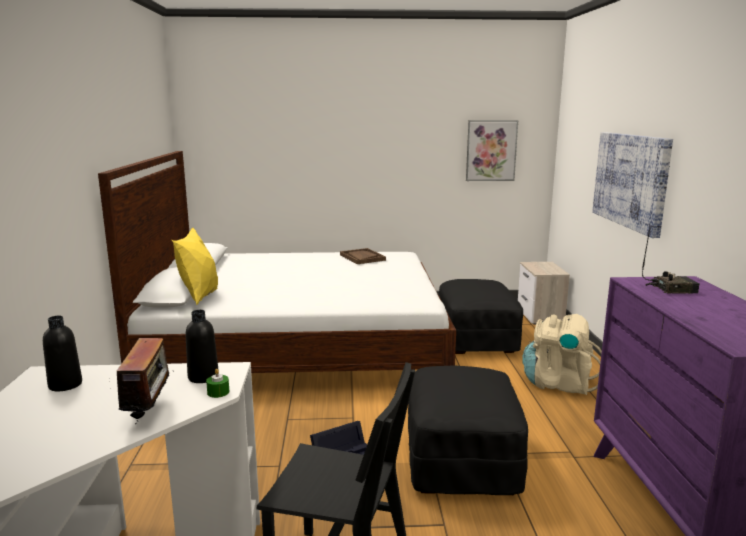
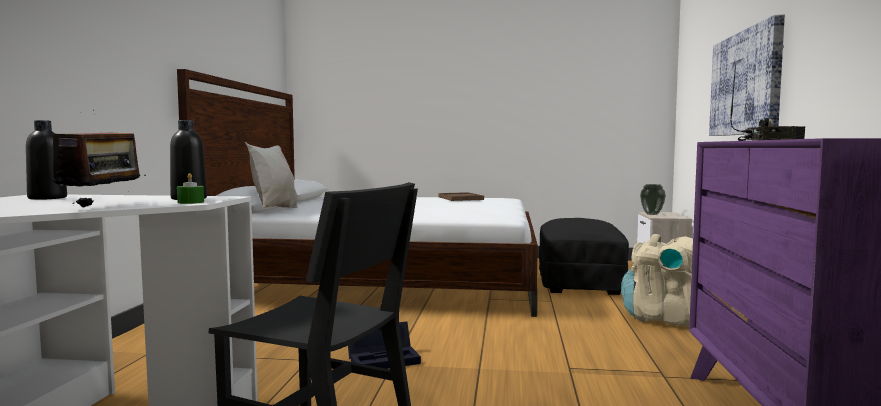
camera: 10 degrees right, 10 degrees down
(199, 298) = (274, 211): yellow pillow -> white pillow
(462, 461) = (520, 370): black ottoman -> none
(491, 150) = (603, 93): picture -> none
(534, 267) = (652, 214): none -> vase

